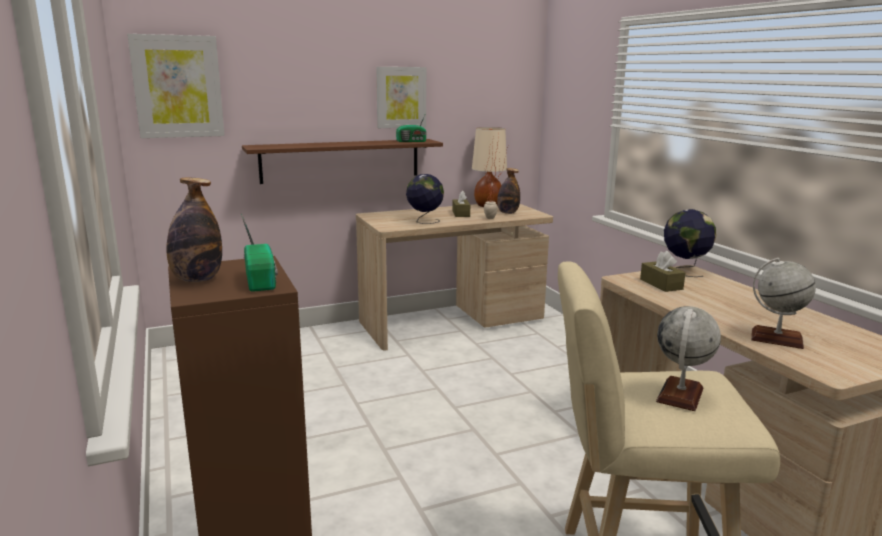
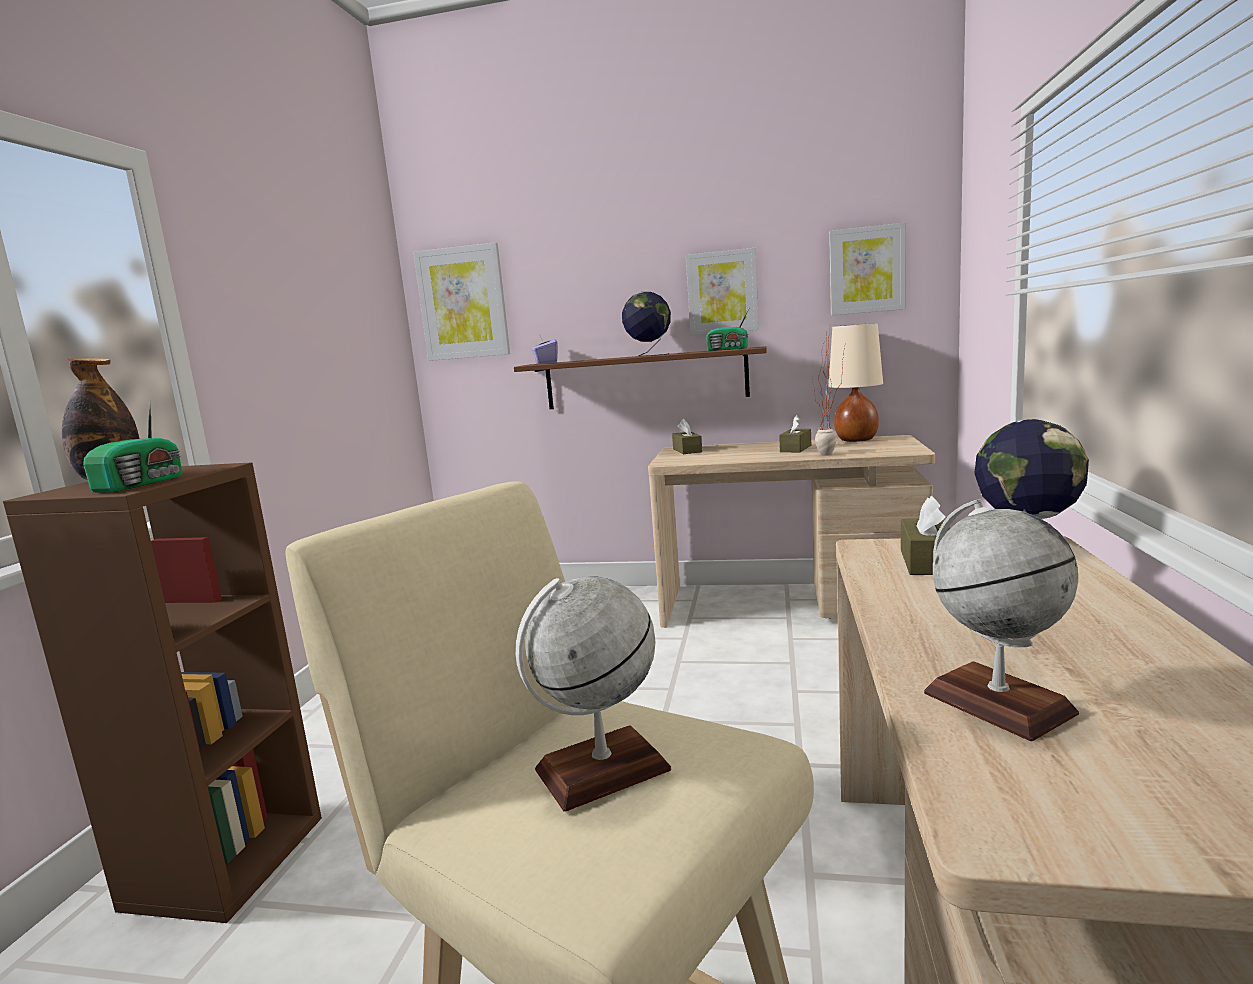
camera: 35 degrees right, 5 degrees down
(267, 146) = (545, 363): none -> purple tissue box
(382, 216) = (687, 450): none -> brown tissue box
(424, 221) = (727, 456): globe -> globe (648, 355)
(493, 90) = (866, 270): none -> picture
(507, 213) = (868, 448): bottle -> none

